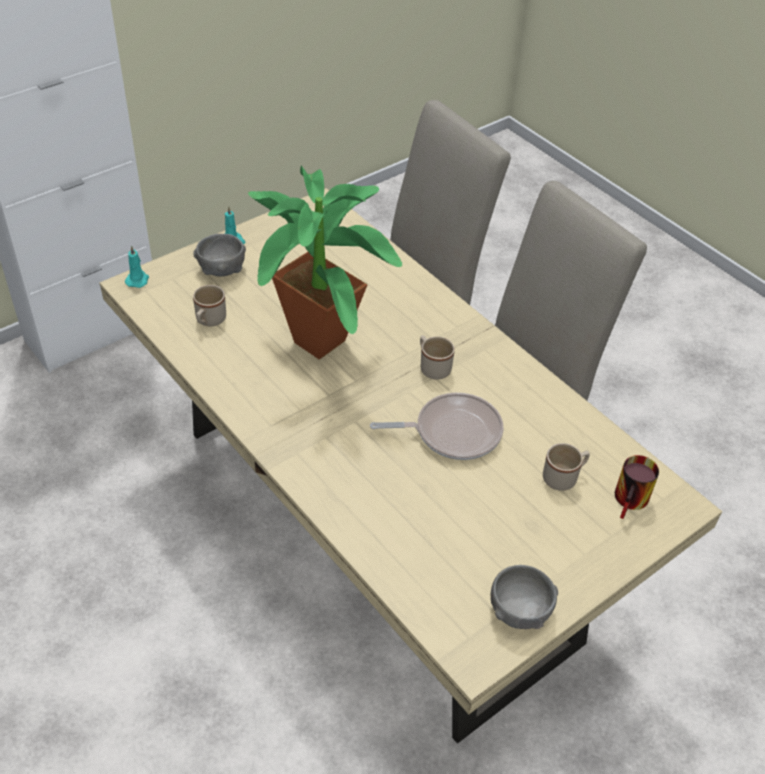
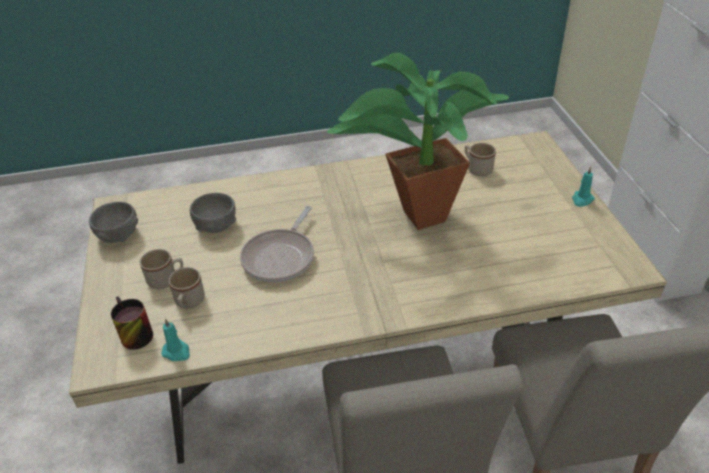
camera: 120 degrees right, 5 degrees down
(137, 280) = (542, 146): turquoise candle -> turquoise candle (177, 352)
(222, 270) = (541, 186): grey bowl -> grey bowl (216, 226)
(432, 367) = (357, 270): beige mug -> beige mug (166, 280)

